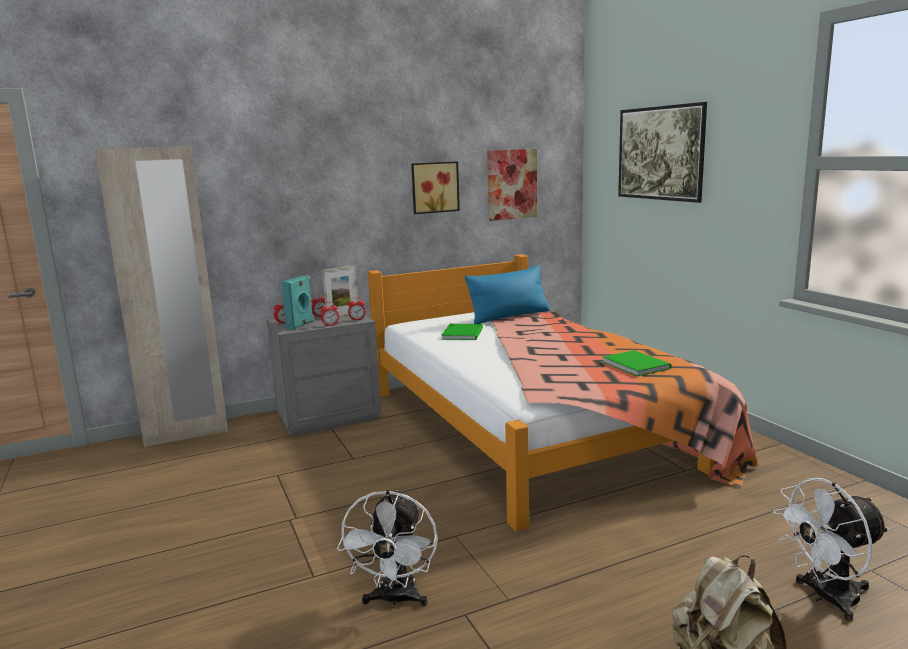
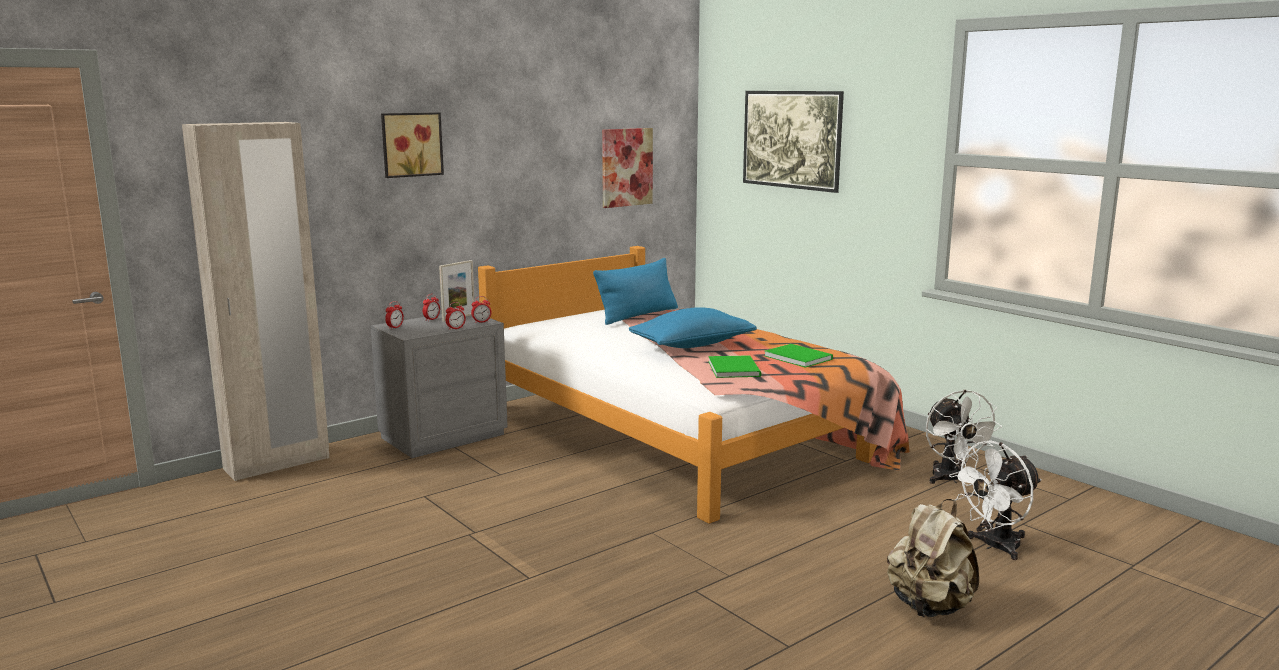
camera: 15 degrees left, 0 degrees up
(301, 325) = (419, 329): turquoise speaker -> none
(395, 600) = (623, 587): white fan -> white fan (951, 479)
(434, 187) = (547, 170): picture -> picture (411, 144)
(464, 333) = (599, 334): green book -> green book (735, 368)
(538, 347) = (692, 345): none -> blue pillow

